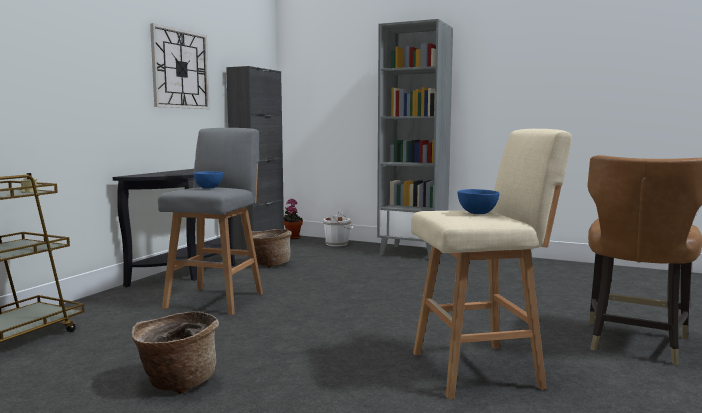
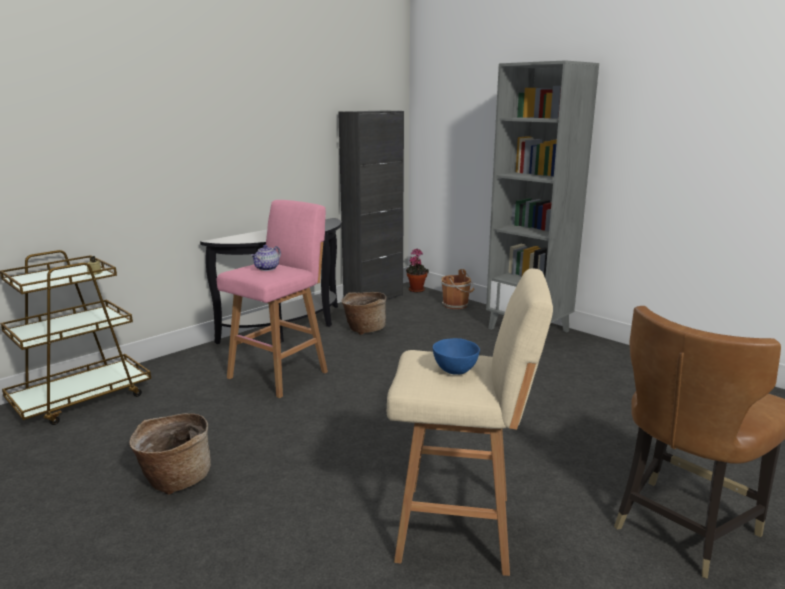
camera: 20 degrees right, 10 degrees up
(180, 69) = (280, 121): wall clock -> none
(209, 188) = (267, 268): blue bowl -> teapot
(216, 299) = (280, 373): grey stool -> pink stool
(338, 243) = (456, 305): white bucket -> brown bucket

